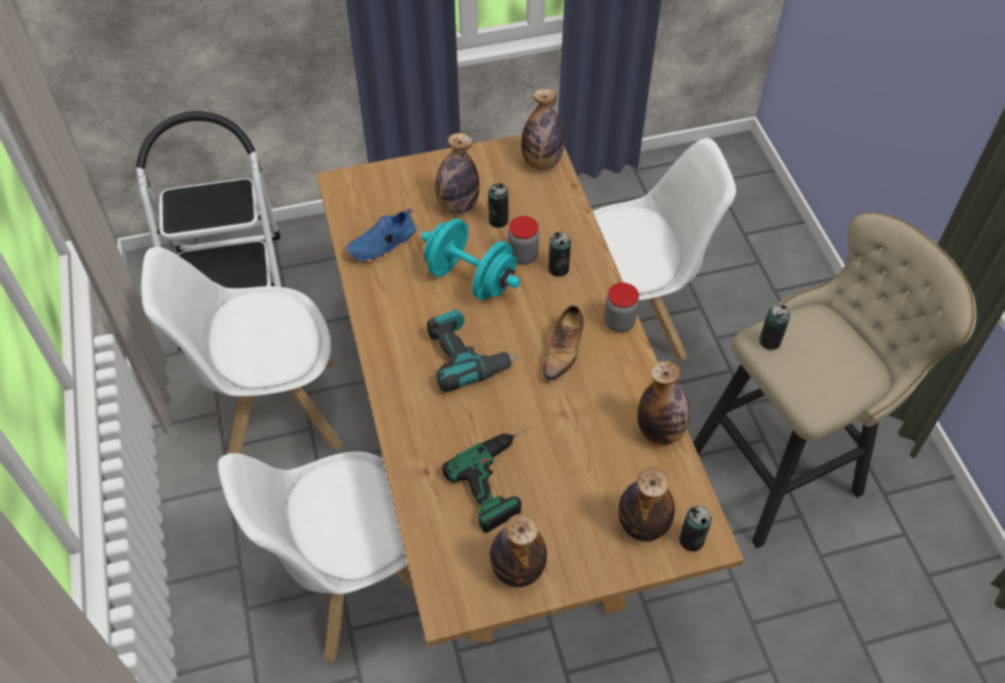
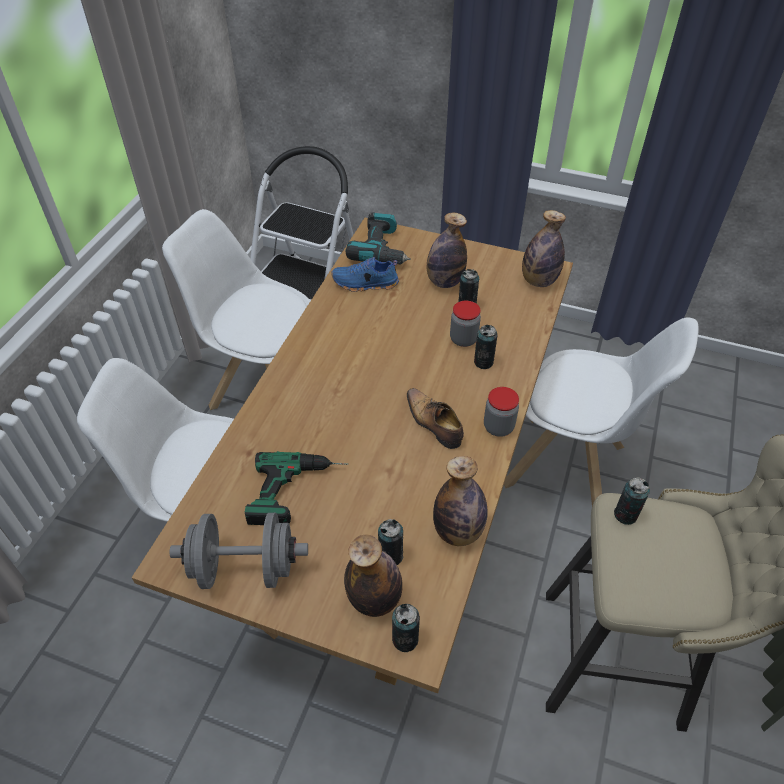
camera: 35 degrees right, 5 degrees down
(466, 357) = (354, 388): power drill -> power drill (382, 249)
(470, 278) = (408, 335): turquoise dumbbell -> none
(517, 569) = (245, 568): bottle -> grey dumbbell
(563, 350) = (433, 423): shoe -> shoe turned 90 degrees clockwise
(625, 484) = (390, 556): none -> can

